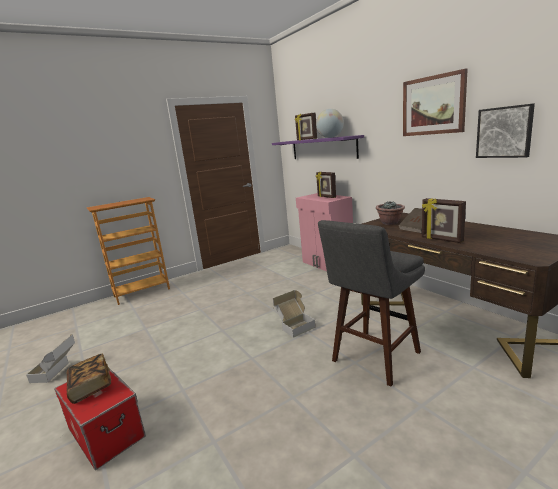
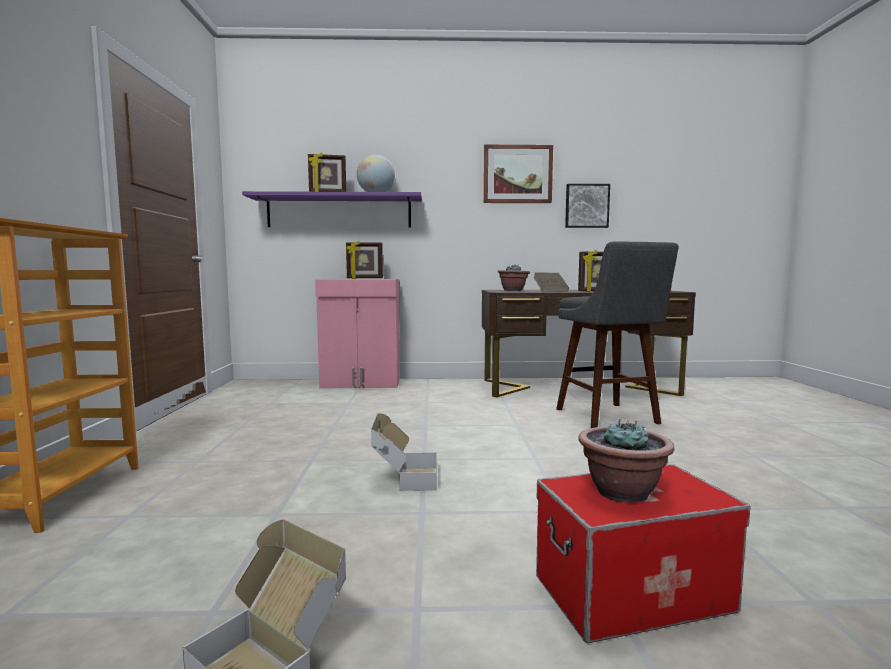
camera: 60 degrees left, 10 degrees down
(91, 387) = (622, 492): book -> potted plant
(294, 326) = (490, 426): cardboard box -> cardboard box (403, 479)

